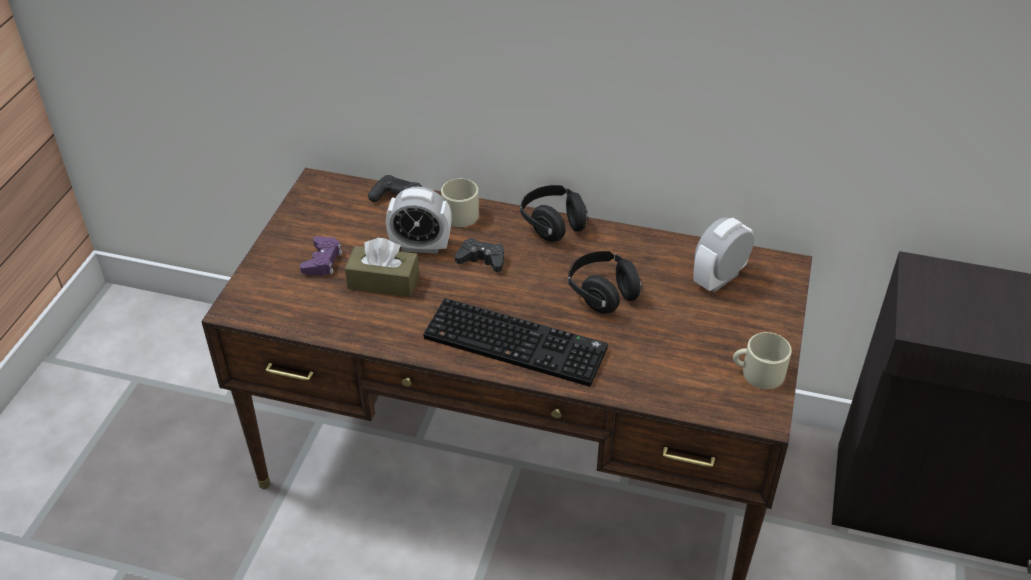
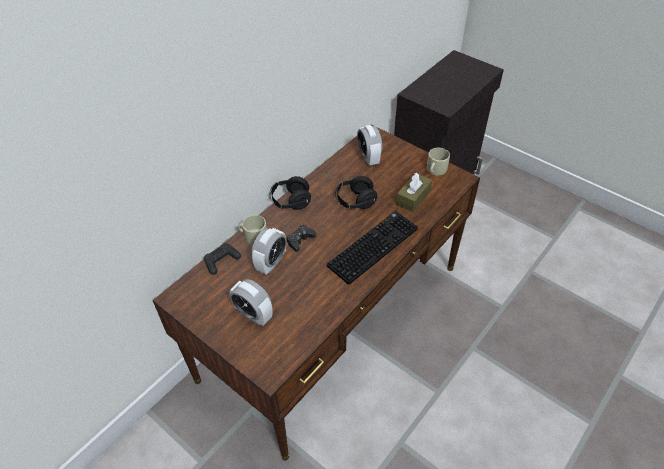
camera: 65 degrees left, 5 degrees up
(322, 261) = (253, 315): purple game controller -> alarm clock
(383, 282) = (291, 289): brown tissue box -> brown tissue box (413, 198)

